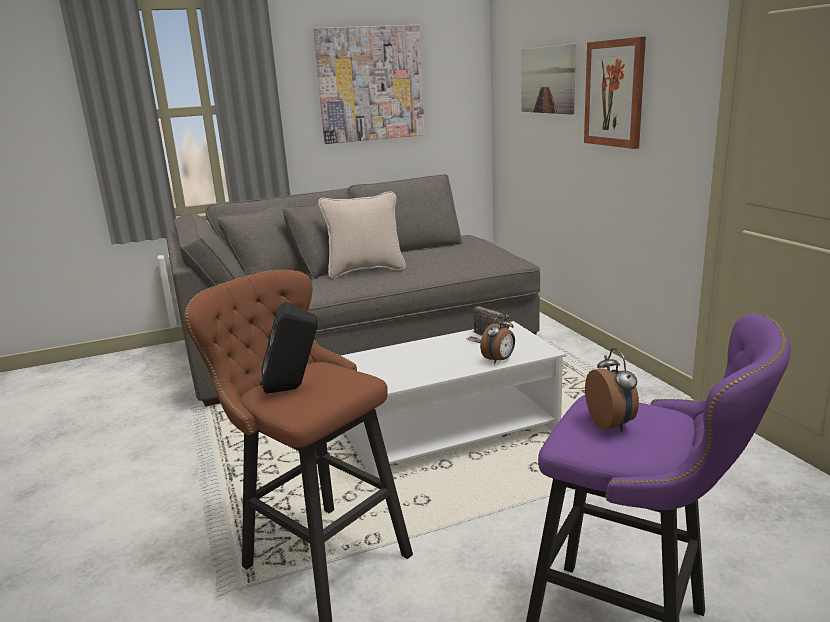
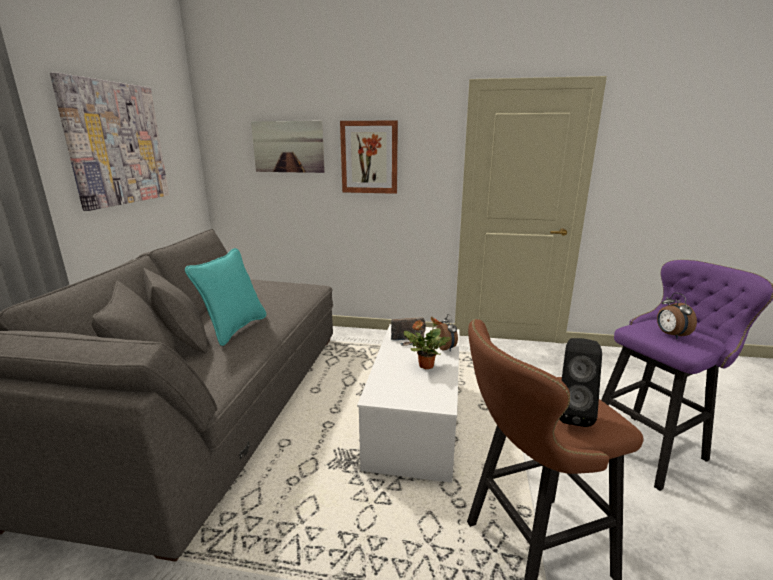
camera: 60 degrees left, 0 degrees up
(365, 270) = (234, 329): beige pillow -> turquoise pillow
(442, 361) = (425, 365): none -> potted plant
(611, 424) = (670, 335): alarm clock -> alarm clock turned 120 degrees counterclockwise

